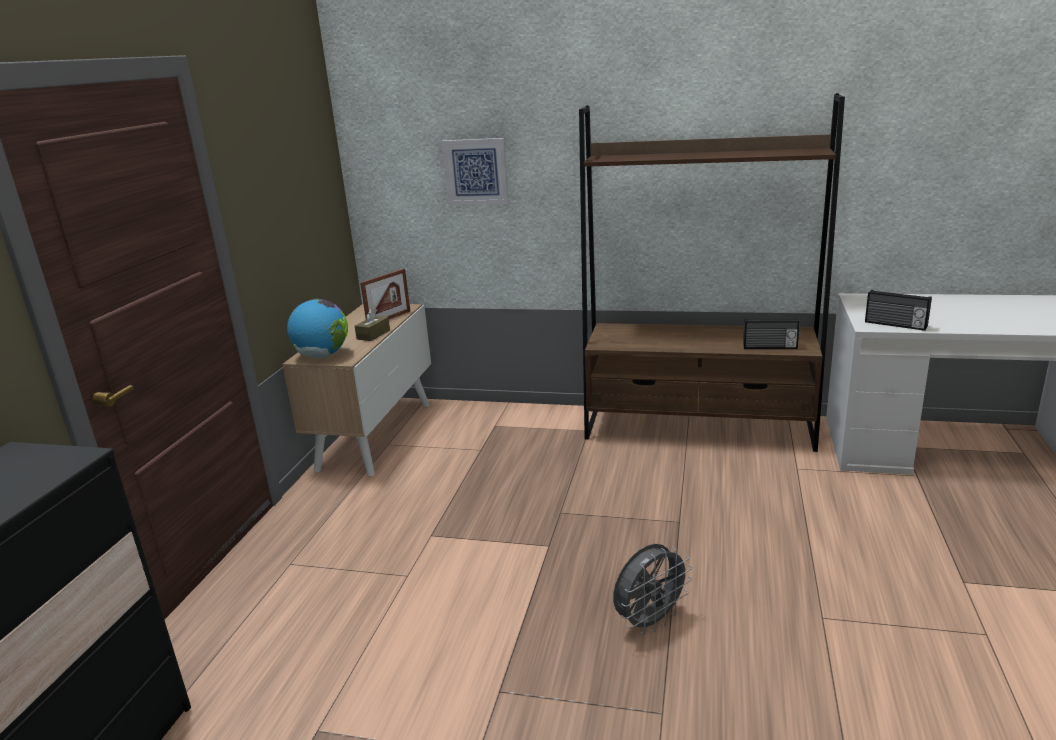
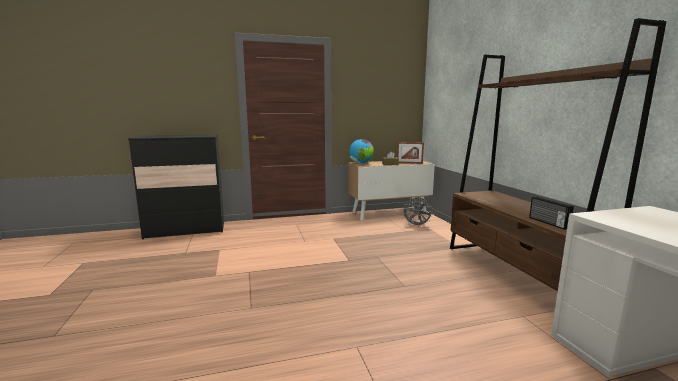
camera: 60 degrees right, 10 degrees down
(476, 171) = (461, 97): picture -> none
(650, 621) = (312, 293): grey fan -> grey fan (416, 225)
(895, 325) = (618, 222): radio -> none

